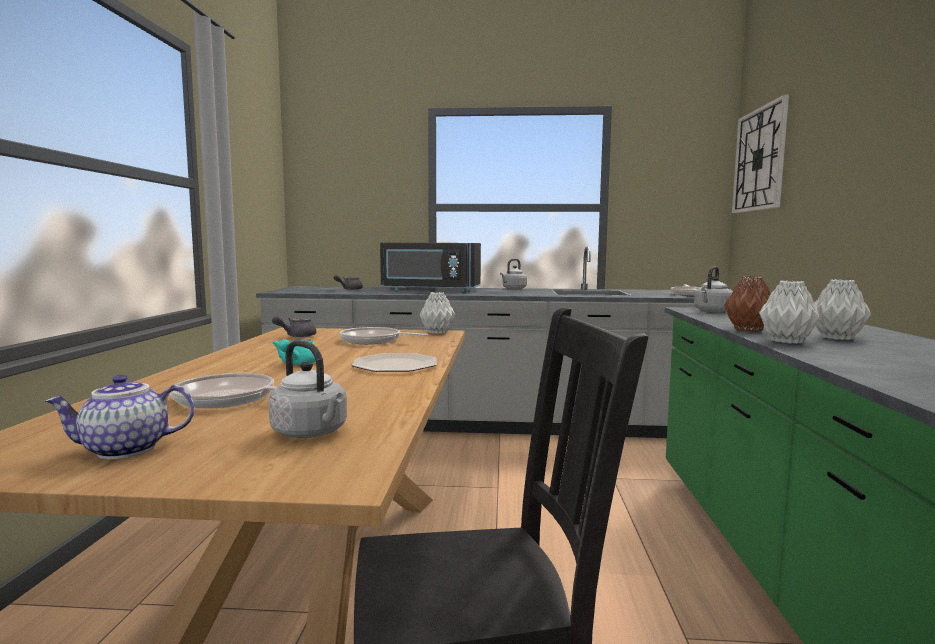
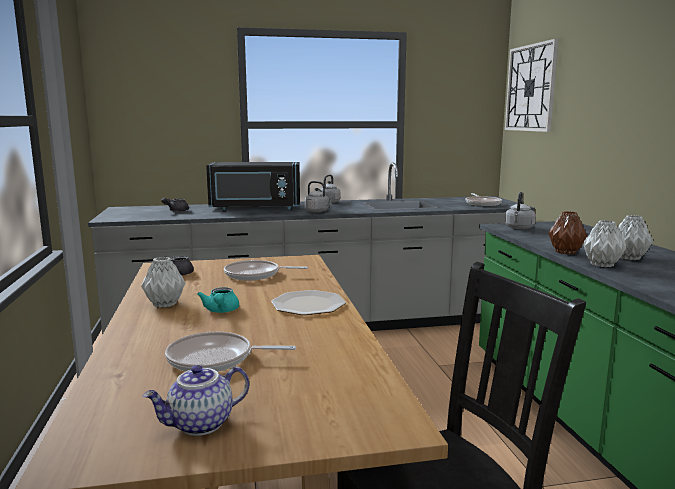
camera: 15 degrees left, 5 degrees up
(312, 433) = (328, 387): grey kettle -> grey kettle (318, 211)
(437, 332) = (299, 259): grey vase -> grey vase (164, 304)

